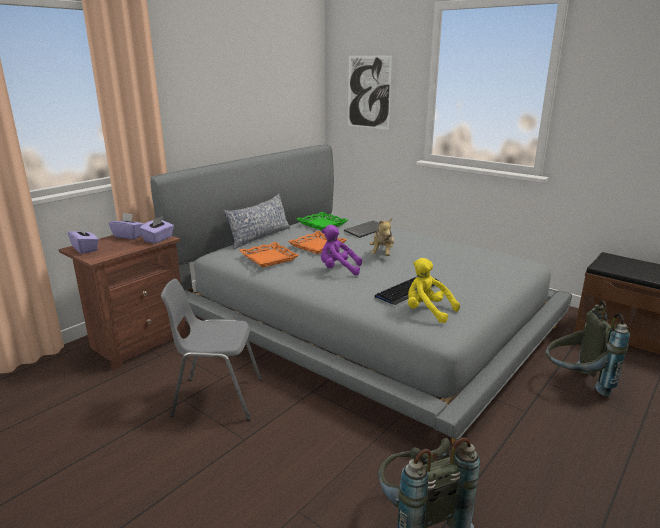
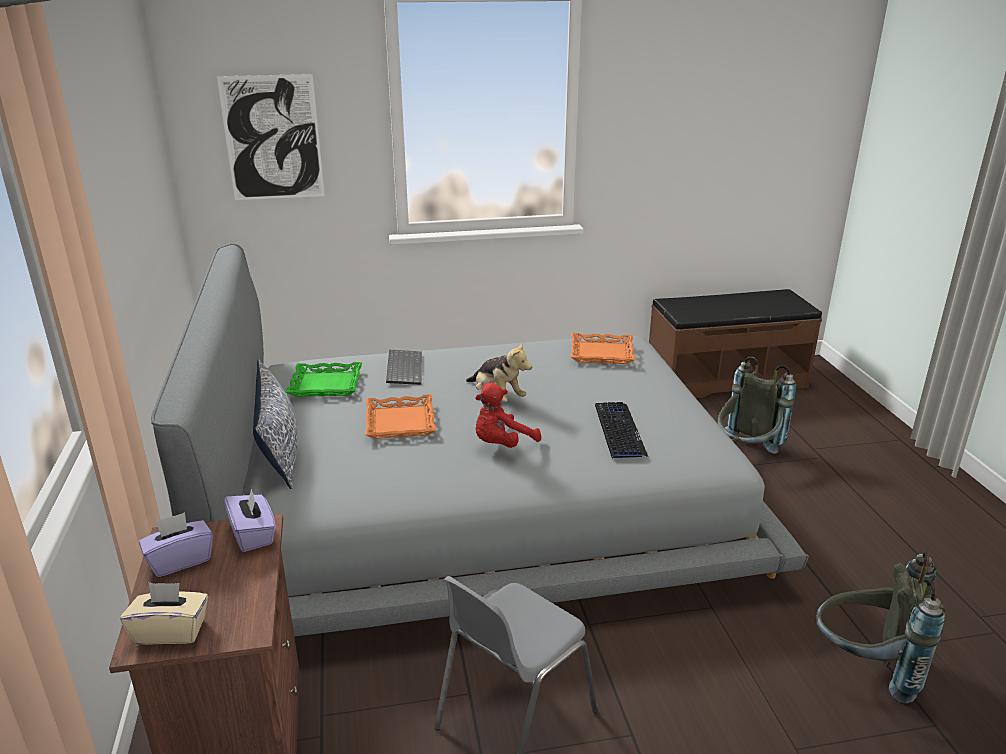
camera: 50 degrees left, 5 degrees up
(85, 249) = (171, 631): purple tissue box -> beige tissue box
(268, 258) = (382, 476): orange tray -> orange tray (601, 353)
(338, 270) = (502, 444): purple plush toy -> red plush toy
(427, 311) = (678, 447): yellow plush toy -> none

